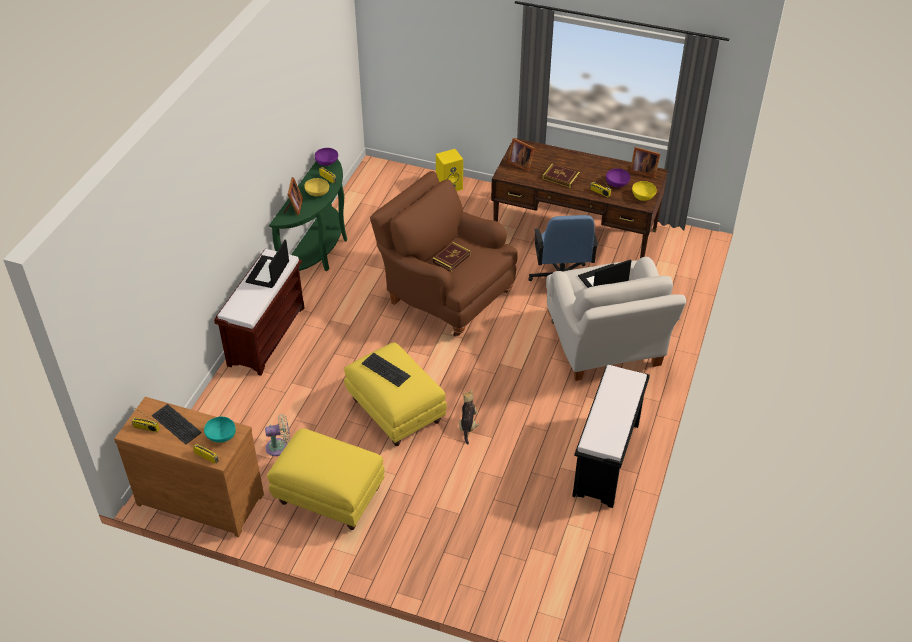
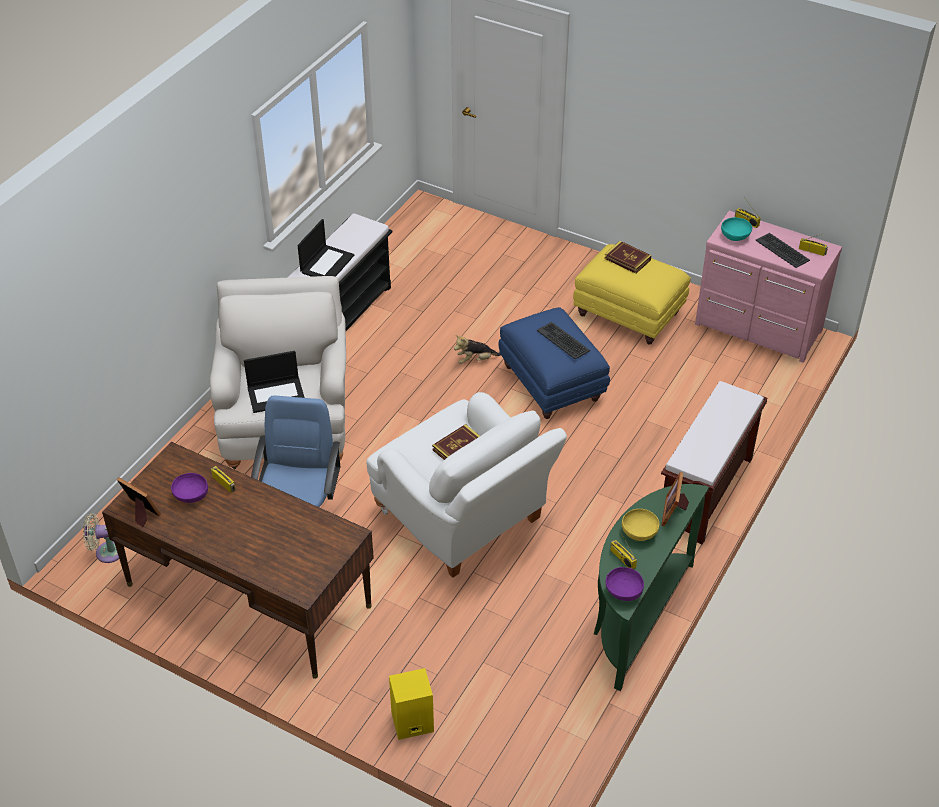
camera: 170 degrees left, 0 degrees up
(201, 496) = (758, 329): brown dresser -> pink dresser
(268, 272) = (705, 444): laptop -> laptop (327, 263)
(279, 447) = (681, 364): beige fan -> beige fan (106, 552)
(395, 410) = (552, 384): yellow ottoman -> blue ottoman
(445, 294) = (464, 521): brown armchair -> white armchair
(468, 425) = (475, 360): plush toy -> plush toy turned 60 degrees clockwise
(520, 163) = (317, 552): picture frame -> none
(561, 177) = (267, 517): book -> book (627, 259)
(643, 196) = (167, 469): yellow bowl -> none

